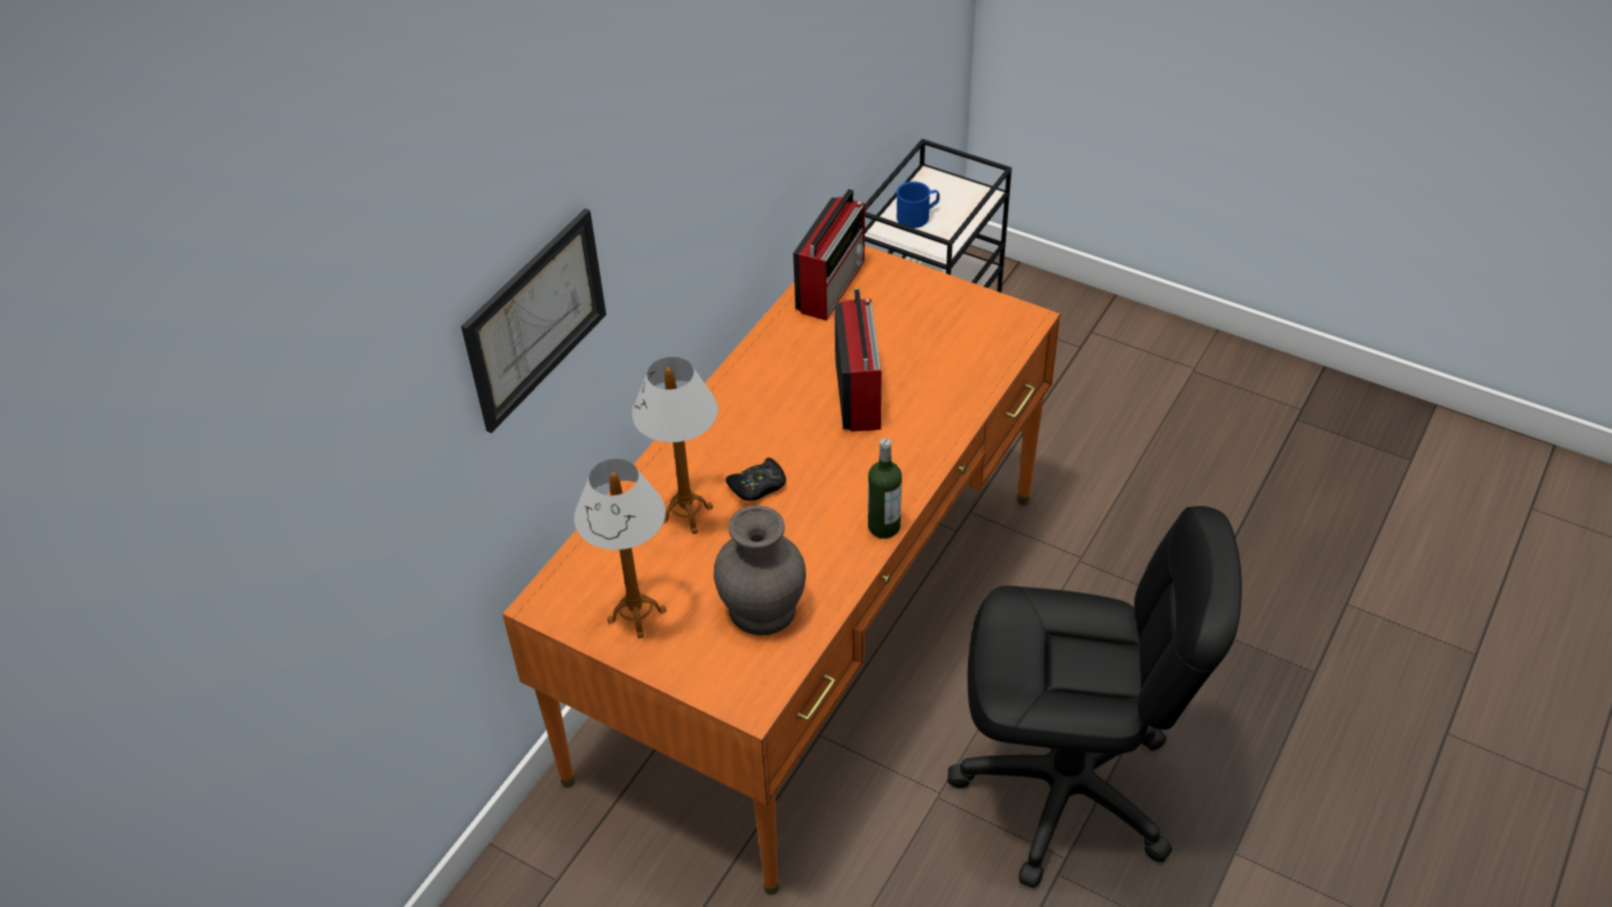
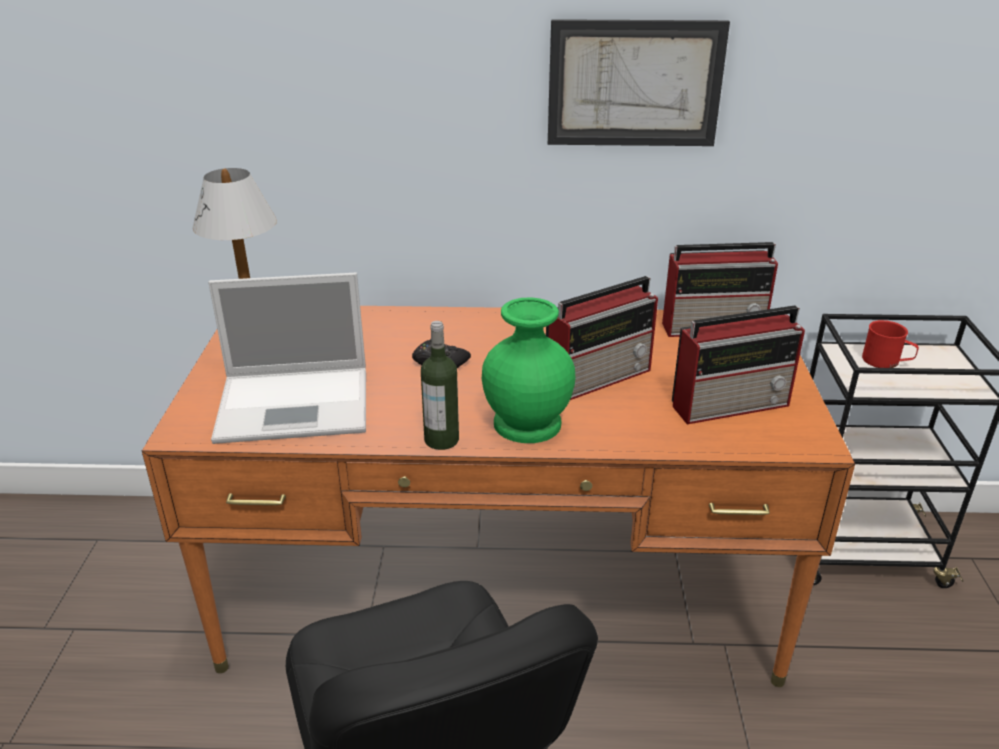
camera: 60 degrees right, 15 degrees down
(535, 319) = (324, 71): picture -> picture (634, 83)
(687, 514) = (381, 342): table lamp -> none
(760, 608) = (297, 404): grey vase -> laptop
(898, 464) = (529, 424): none -> green vase
(917, 216) = (886, 362): blue mug -> red mug
(951, 335) = (732, 404): none -> radio

